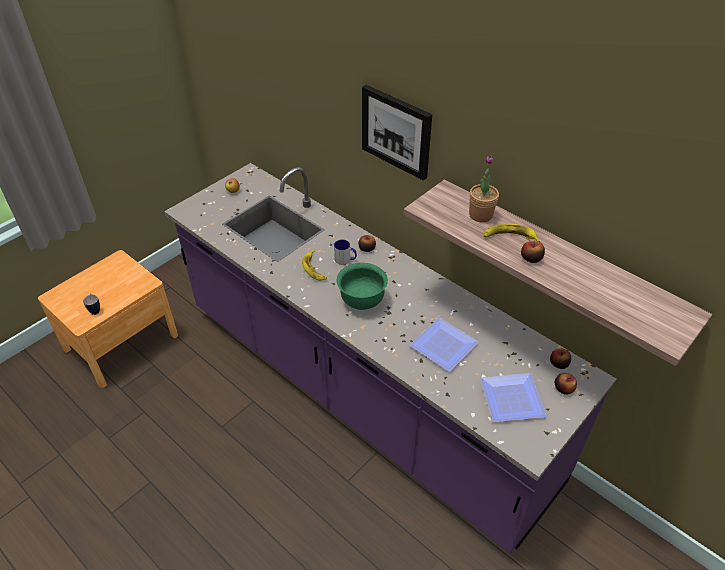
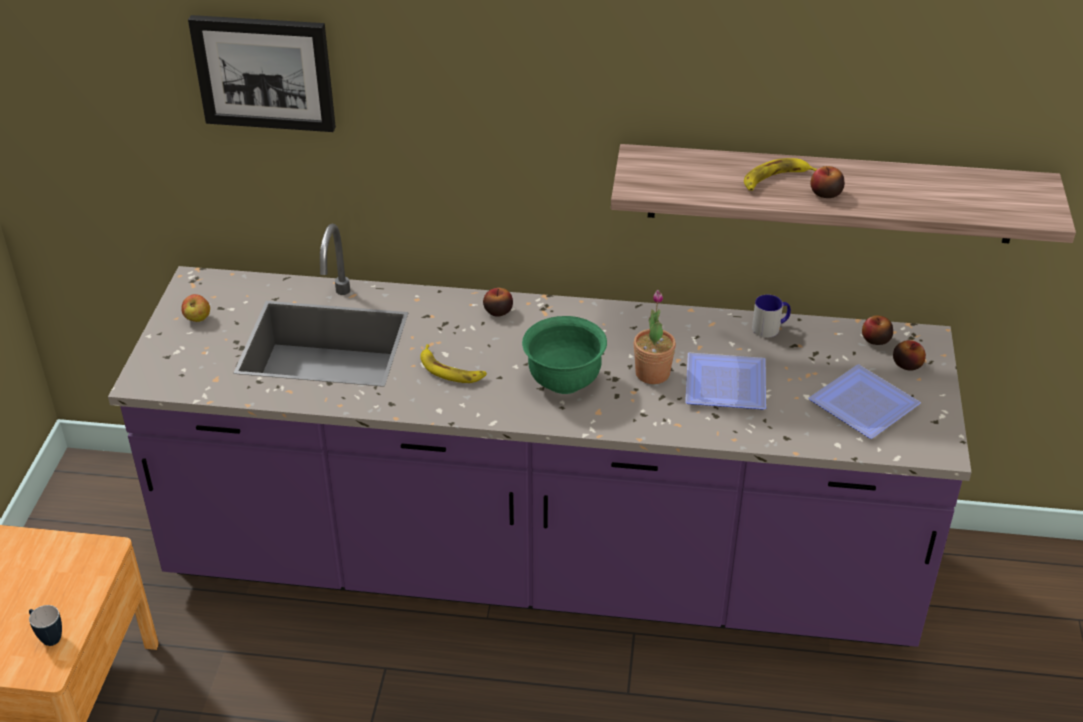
camera: 35 degrees left, 5 degrees down
(345, 260) = (483, 339): mug -> mug (770, 328)
(396, 131) = (520, 98): picture -> picture (264, 72)
(480, 215) = (715, 169): potted plant -> potted plant (652, 373)

